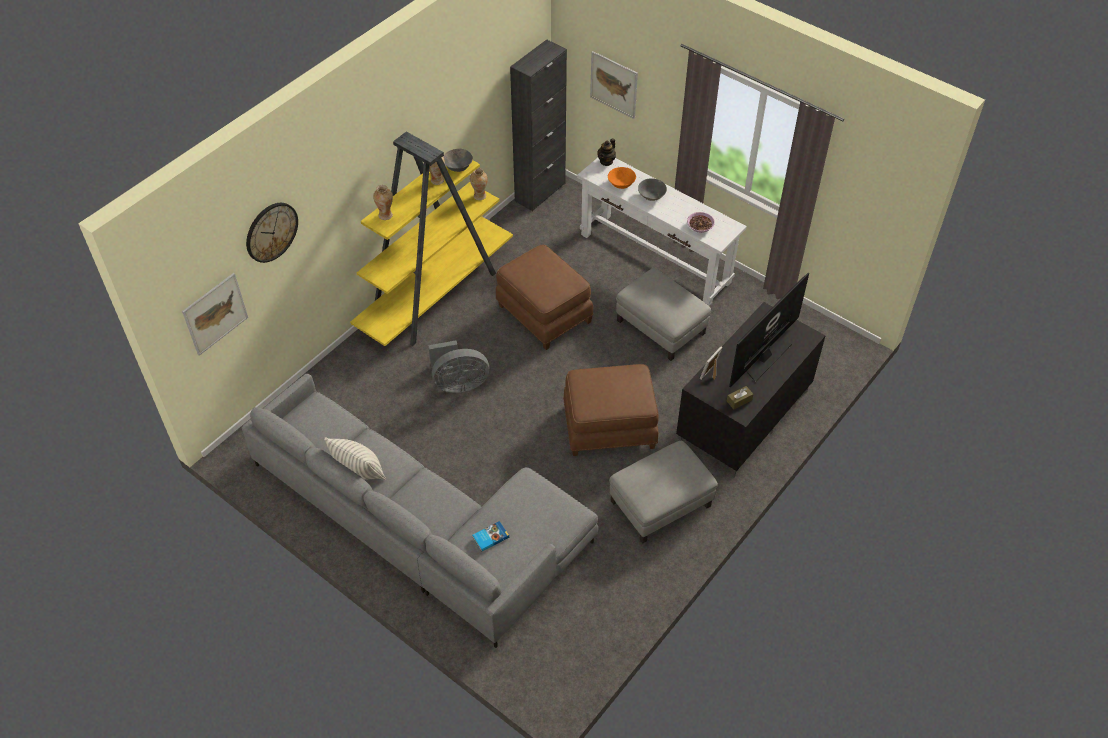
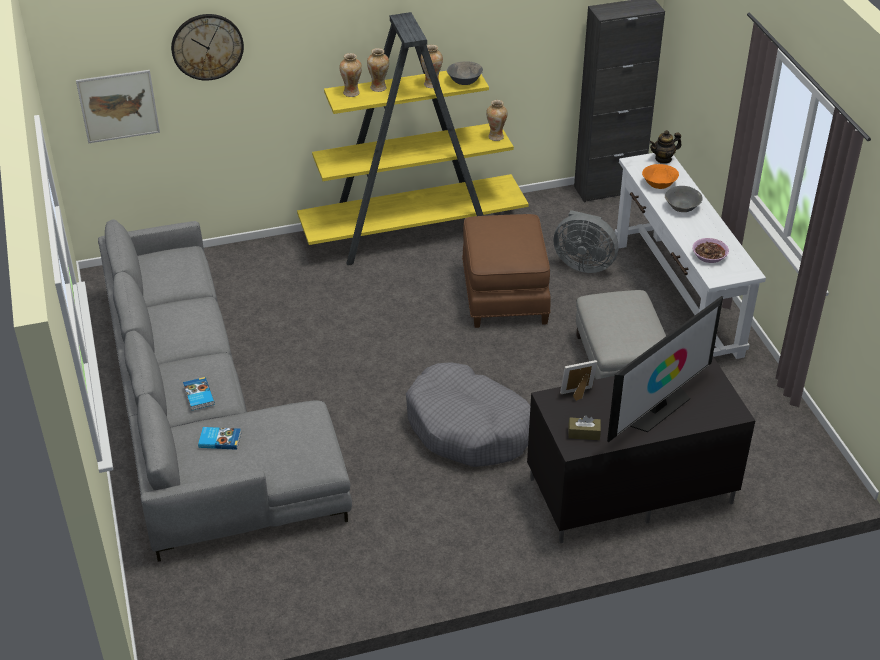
camera: 35 degrees right, 10 degrees down
(359, 472) = (162, 325): pillow -> none
(401, 201) = (379, 88): none -> vase
(442, 513) = (198, 395): none -> book
(458, 383) = (358, 316): grey fan -> grey fan (583, 264)
(609, 428) = (469, 428): brown ottoman -> grey dog bed
(614, 84) = (700, 68): picture -> none
(660, 504) = (453, 525): grey ottoman -> none
(765, 357) = (657, 408): television -> television turned 150 degrees clockwise

